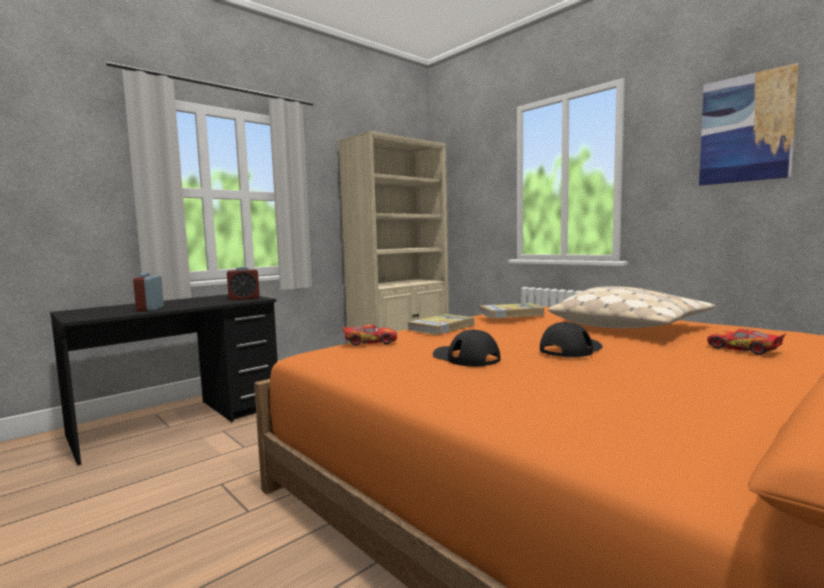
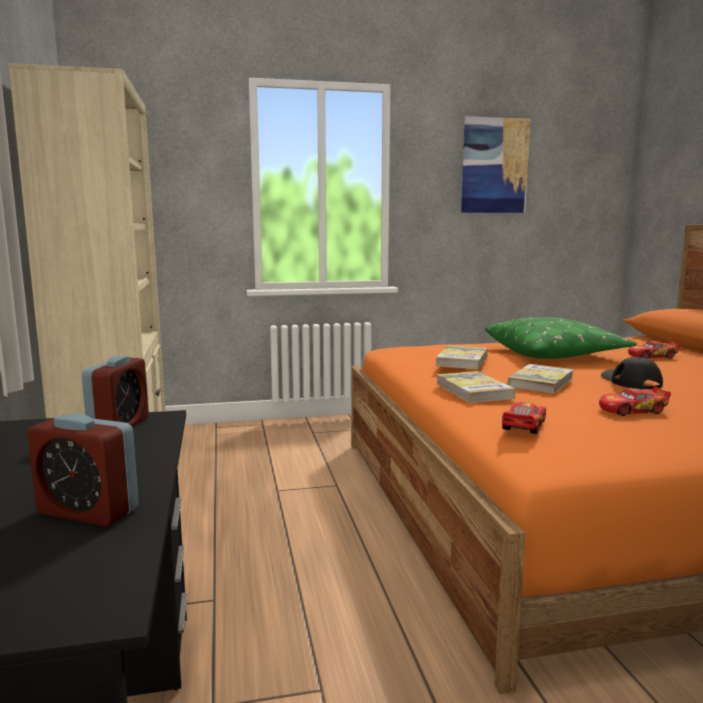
camera: 60 degrees left, 5 degrees up
(466, 358) = (632, 410): black cap -> toy car
(506, 334) = (541, 382): none -> book
(631, 327) = (555, 354): beige pillow -> green pillow

